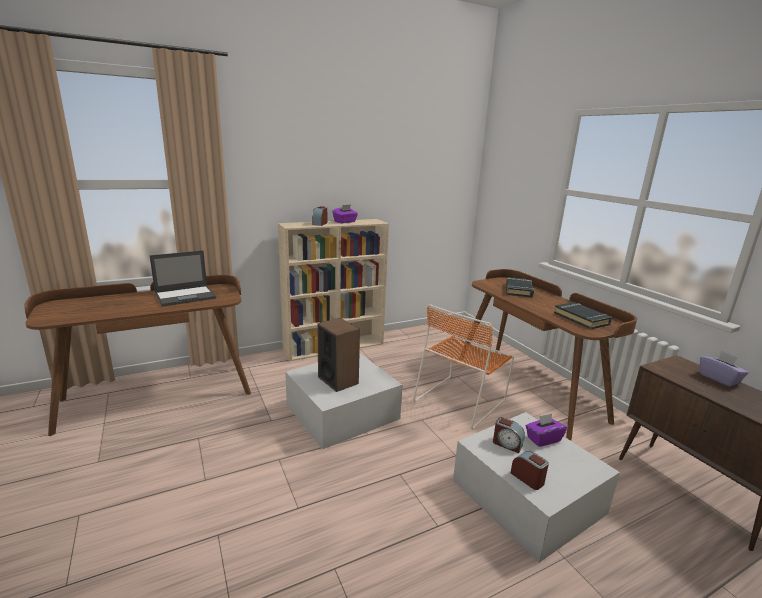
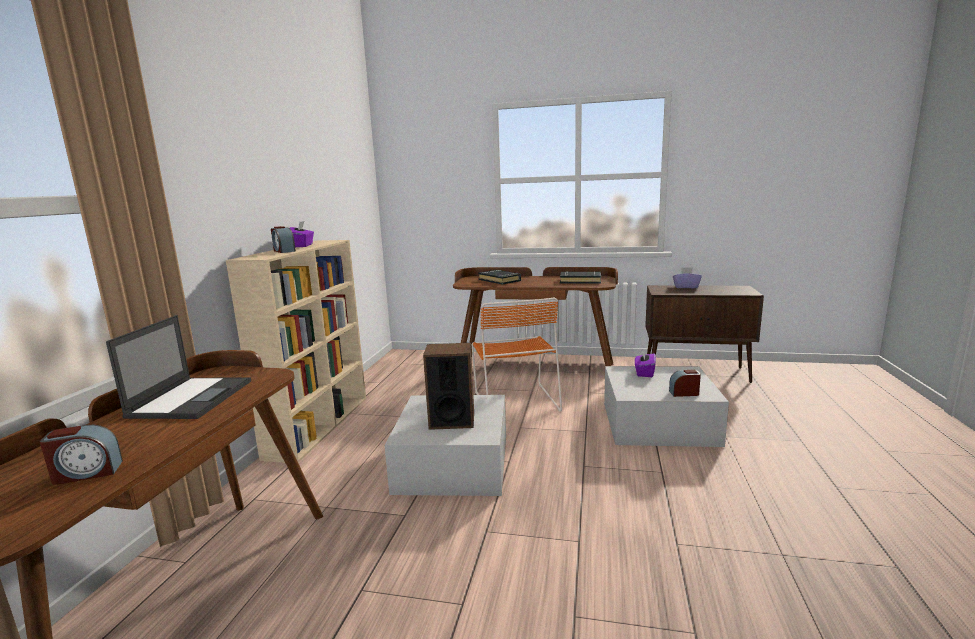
camera: 50 degrees left, 5 degrees down
(507, 444) = (638, 385): alarm clock -> alarm clock (87, 473)

